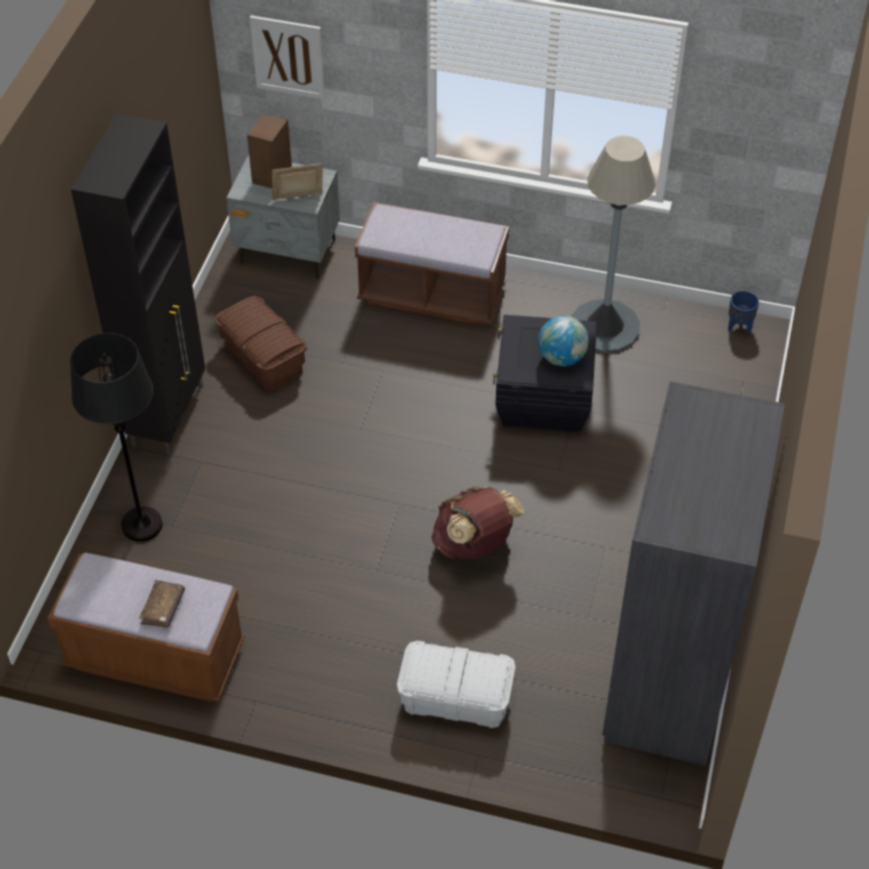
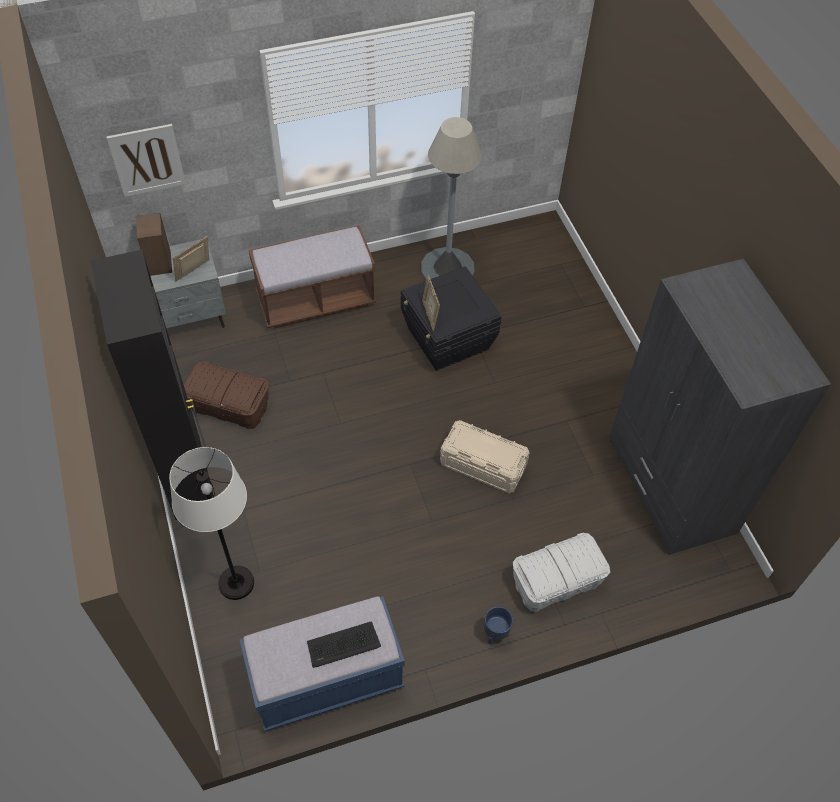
camera: 35 degrees left, 5 degrees up
(142, 525) = (236, 583): black floor lamp -> white floor lamp
(155, 657) = (326, 680): brown bench -> blue bench
(163, 608) = (343, 645): brown book -> keyboard
(474, 545) = (483, 465): brown backpack -> beige storage box
(513, 353) = (430, 315): none -> picture frame
(561, 357) = (464, 302): globe -> none
(738, 327) = (529, 229): blue planter -> blue planter (495, 634)

